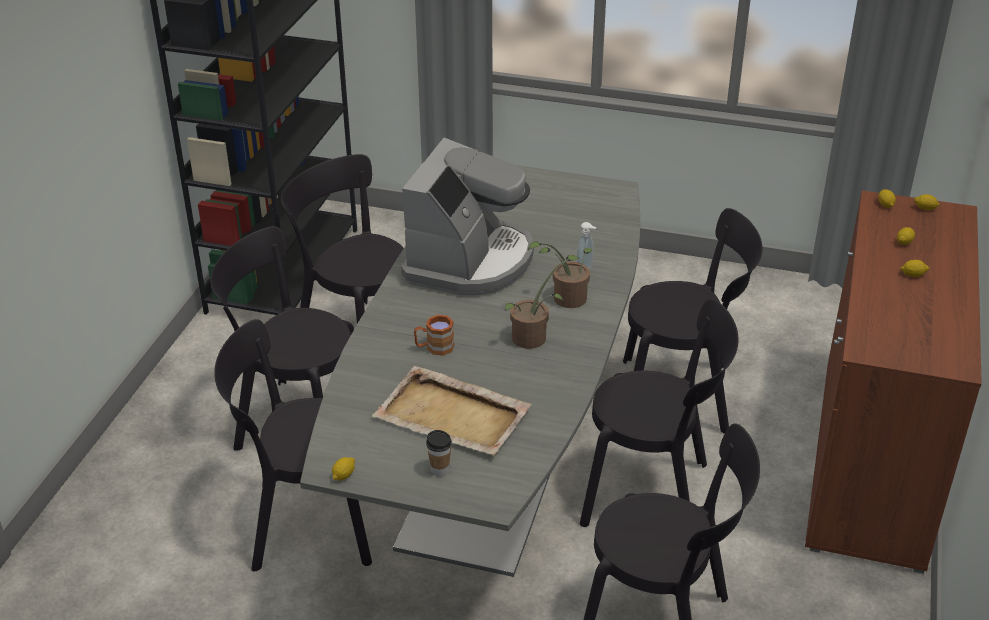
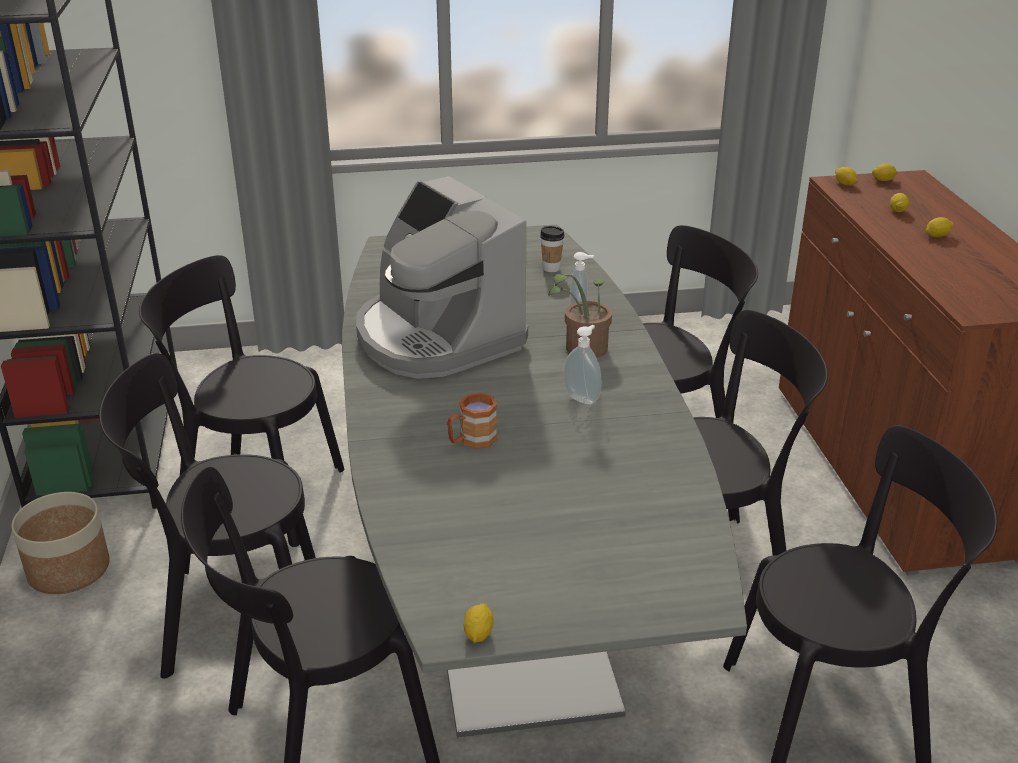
camera: 25 degrees left, 5 degrees down
(213, 357) = (68, 570): none -> planter
(440, 470) = (602, 585): cup -> cup (551, 268)
(453, 416) = (562, 513): beige tray -> none
(470, 261) = (436, 337): coffee machine -> coffee machine turned 150 degrees clockwise
(534, 337) = (583, 398): potted plant -> soap dispenser

